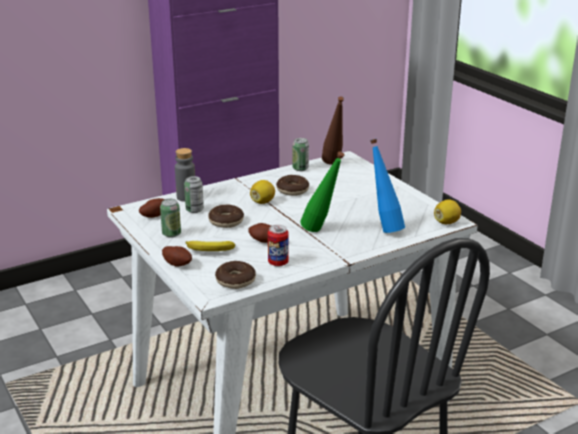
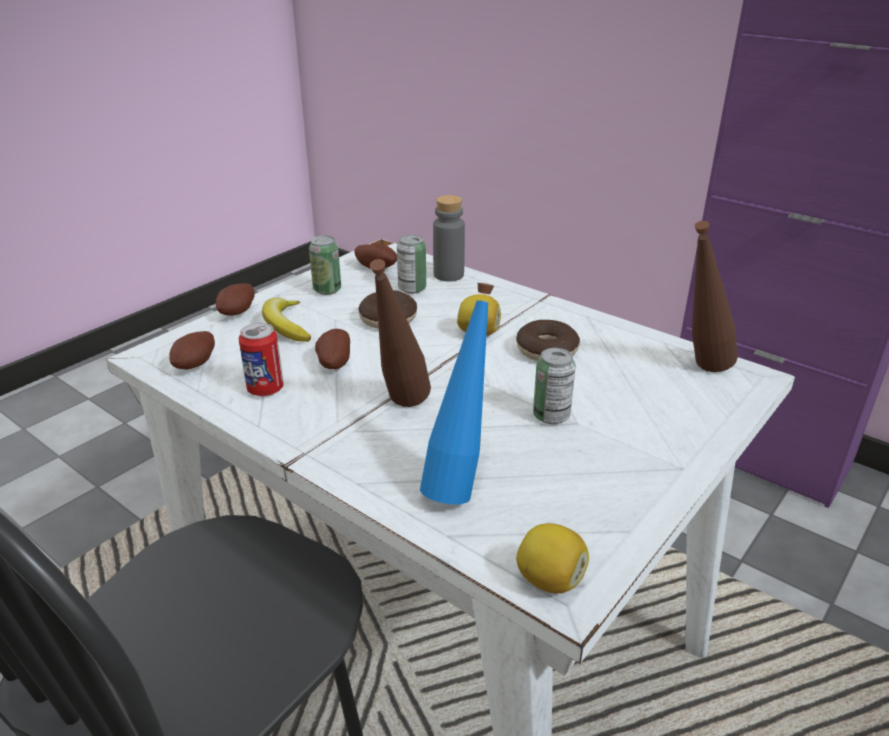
camera: 70 degrees right, 5 degrees up
(235, 281) = (197, 365): donut -> potato
(300, 168) = (644, 340): can -> can (551, 416)
(321, 231) = (400, 409): green bottle -> brown bottle

